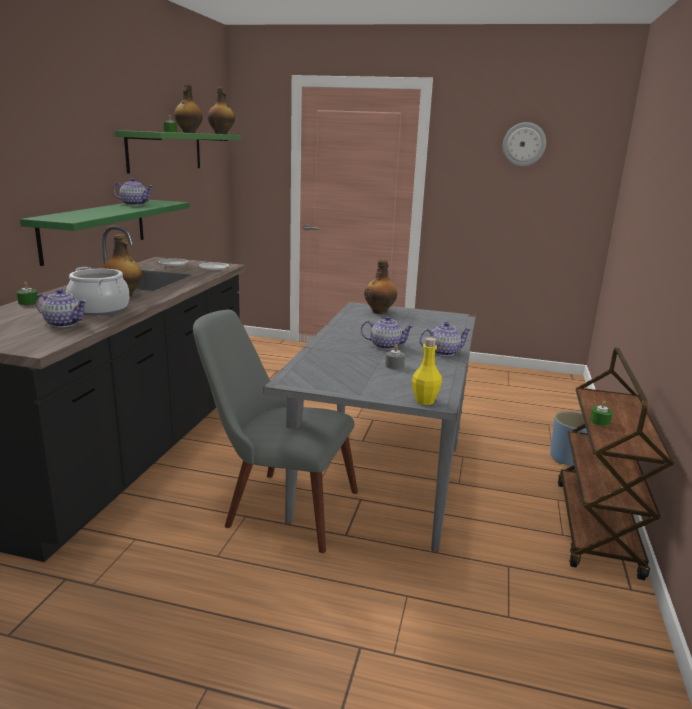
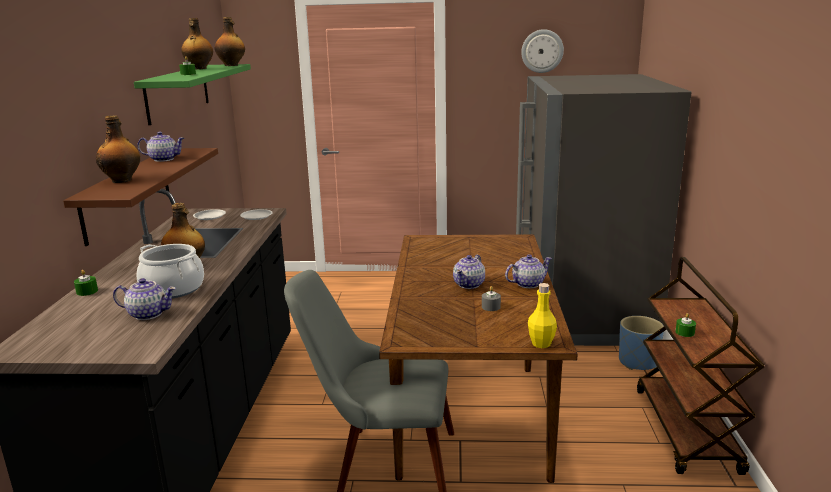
camera: 10 degrees left, 0 degrees up
(95, 229) = (127, 193): green shelf -> brown shelf
(380, 311) = (441, 243): bottle -> bottle (122, 180)
(380, 479) = (471, 415): grey dining table -> brown dining table
(385, 346) = (469, 284): teapot -> teapot turned 120 degrees clockwise
(530, 406) = (582, 311): none -> grey fridge

